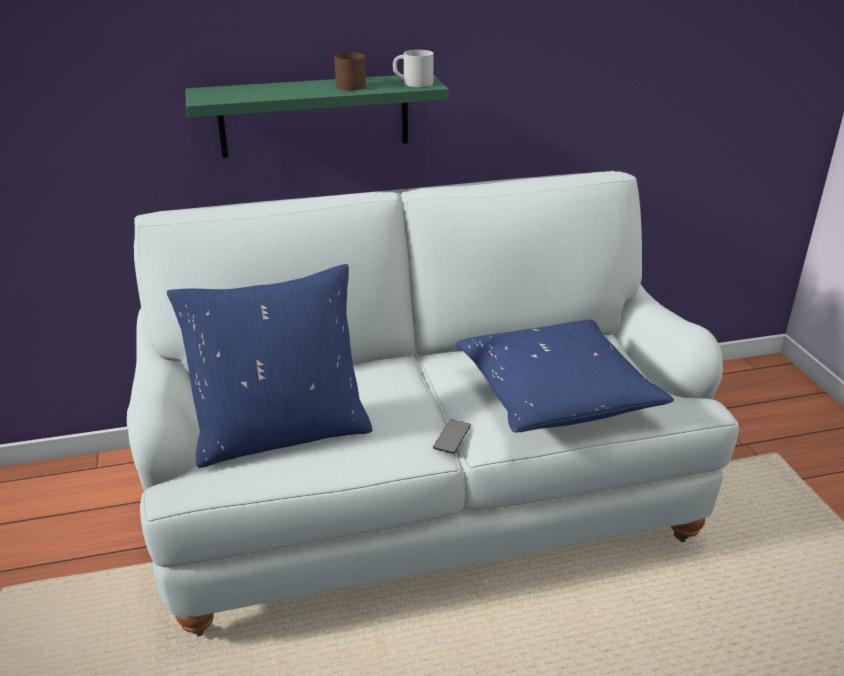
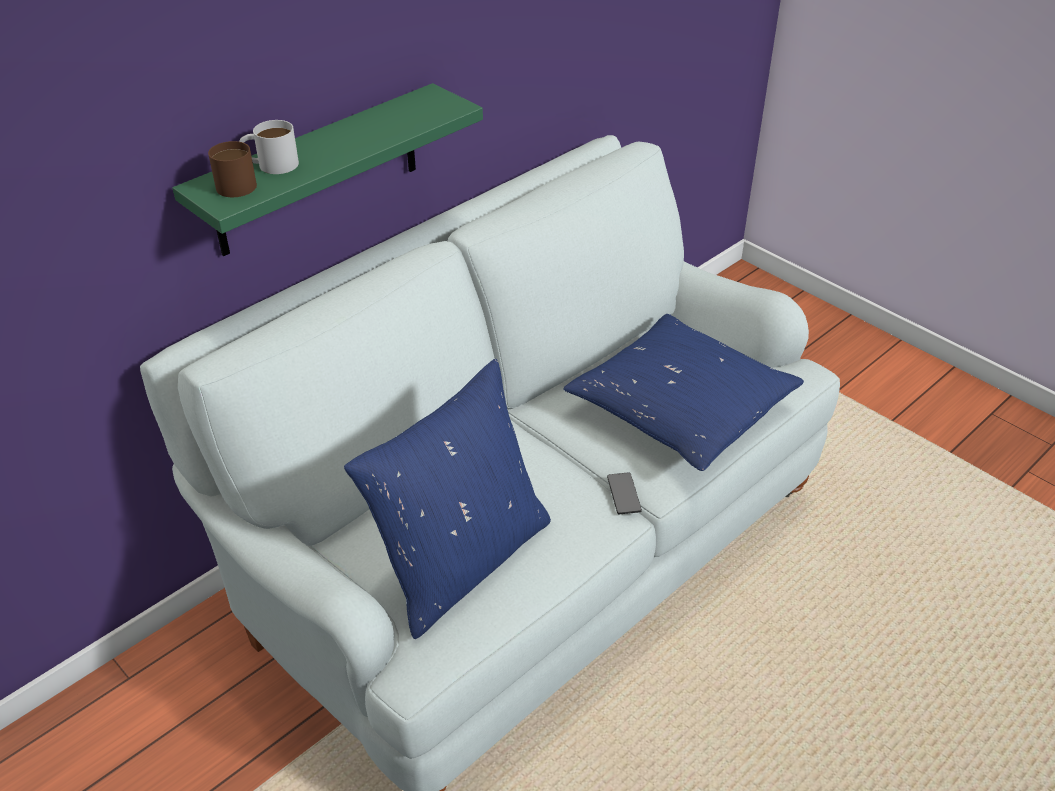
camera: 30 degrees left, 10 degrees up
(350, 85) = (369, 128): brown mug -> brown mug (232, 183)
(412, 82) = (433, 106): white mug -> white mug (270, 164)

